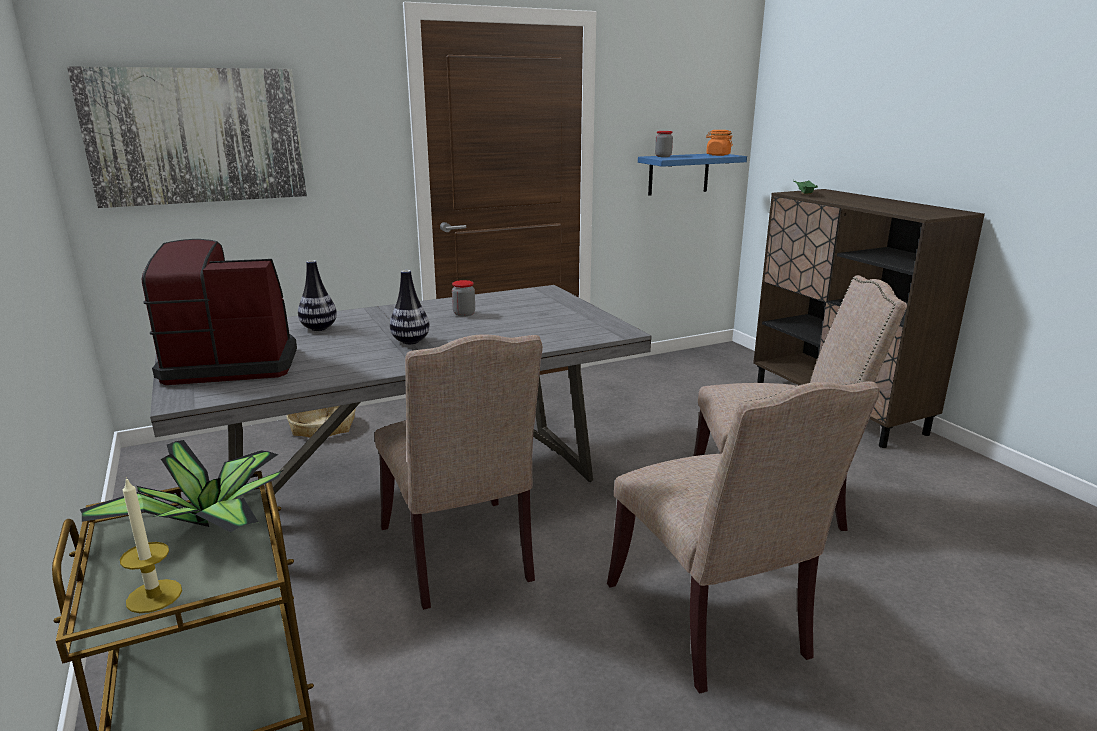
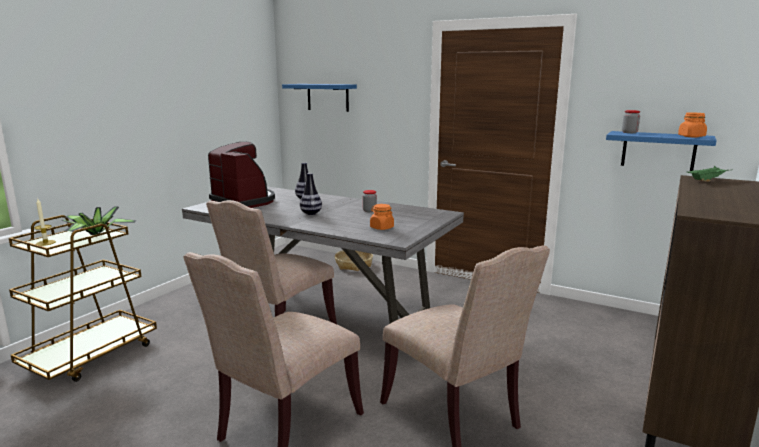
camera: 55 degrees right, 5 degrees down
(197, 136) = (328, 97): picture -> blue shelf
(553, 326) = (381, 227): none -> orange jar

